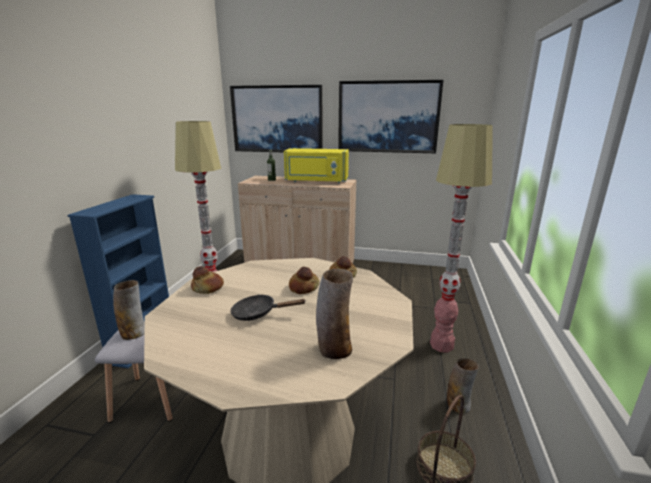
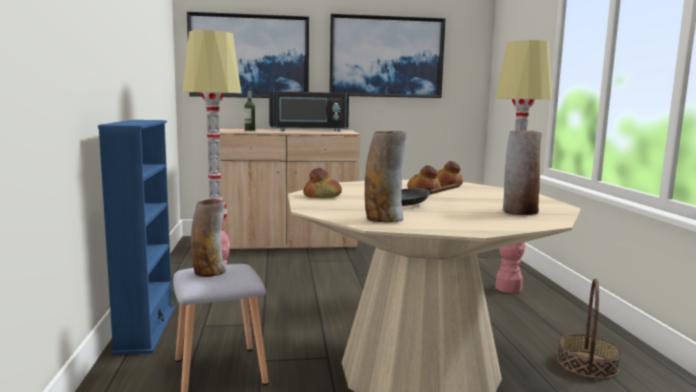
camera: 20 degrees left, 10 degrees down
(316, 181) = (308, 131): yellow microwave -> black microwave
(458, 405) = (562, 325): vase -> vase (384, 219)

